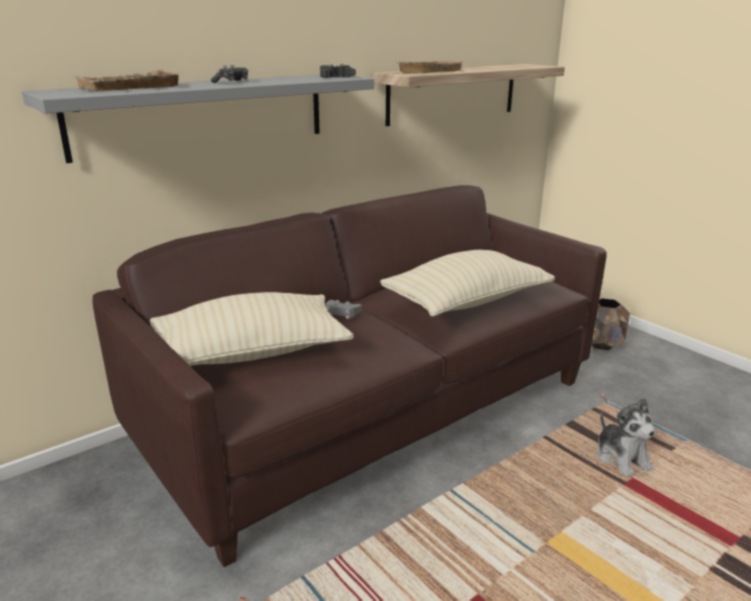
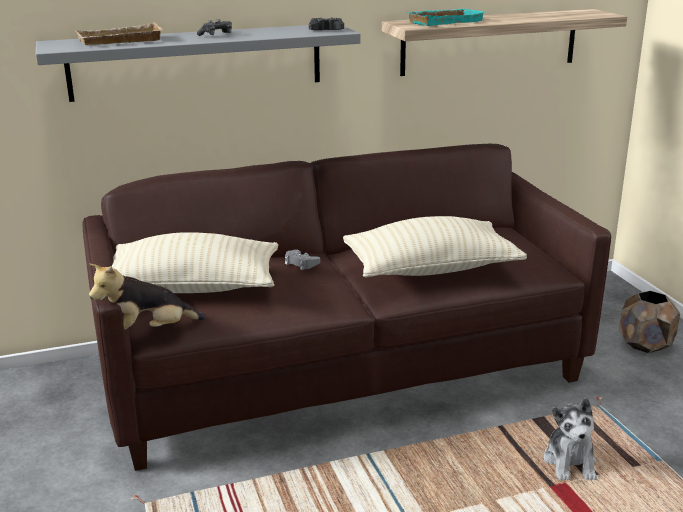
camera: 20 degrees right, 0 degrees up
(234, 411) = (148, 333): none -> plush toy
(428, 71) = (444, 21): beige tray -> turquoise tray

